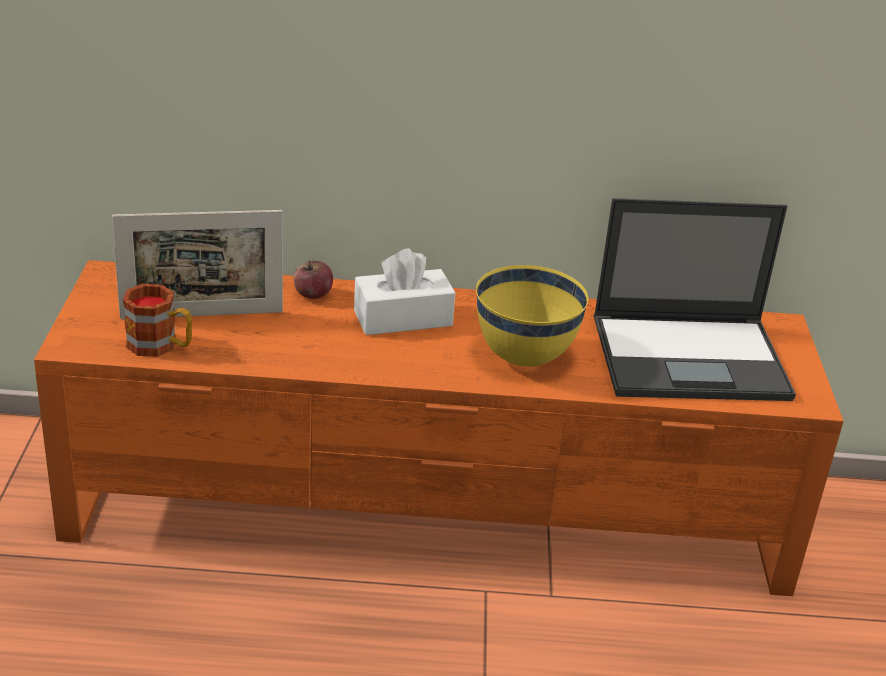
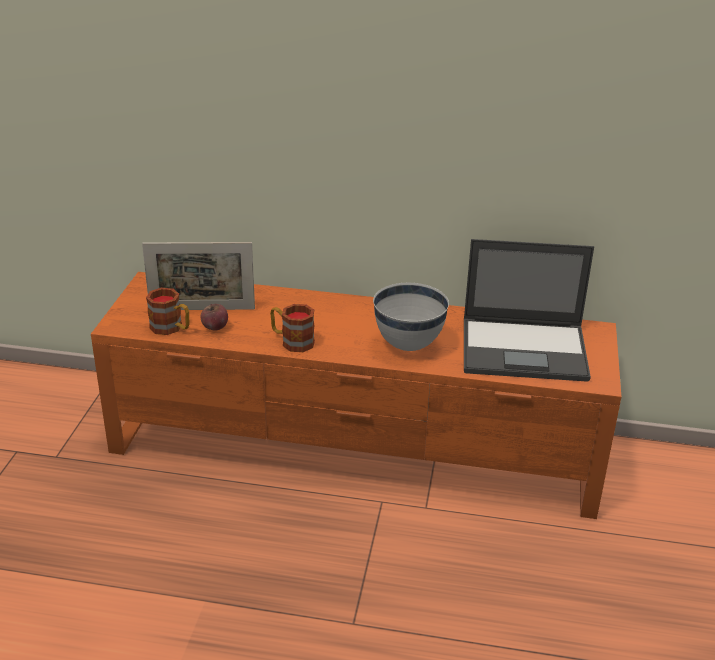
camera: 10 degrees right, 0 degrees up
(312, 294) = (277, 298): apple -> apple (215, 327)
(351, 359) = (292, 341): none -> mug
(403, 318) = (333, 316): white tissue box -> none
(524, 358) = (408, 345): yellow bowl -> white bowl

